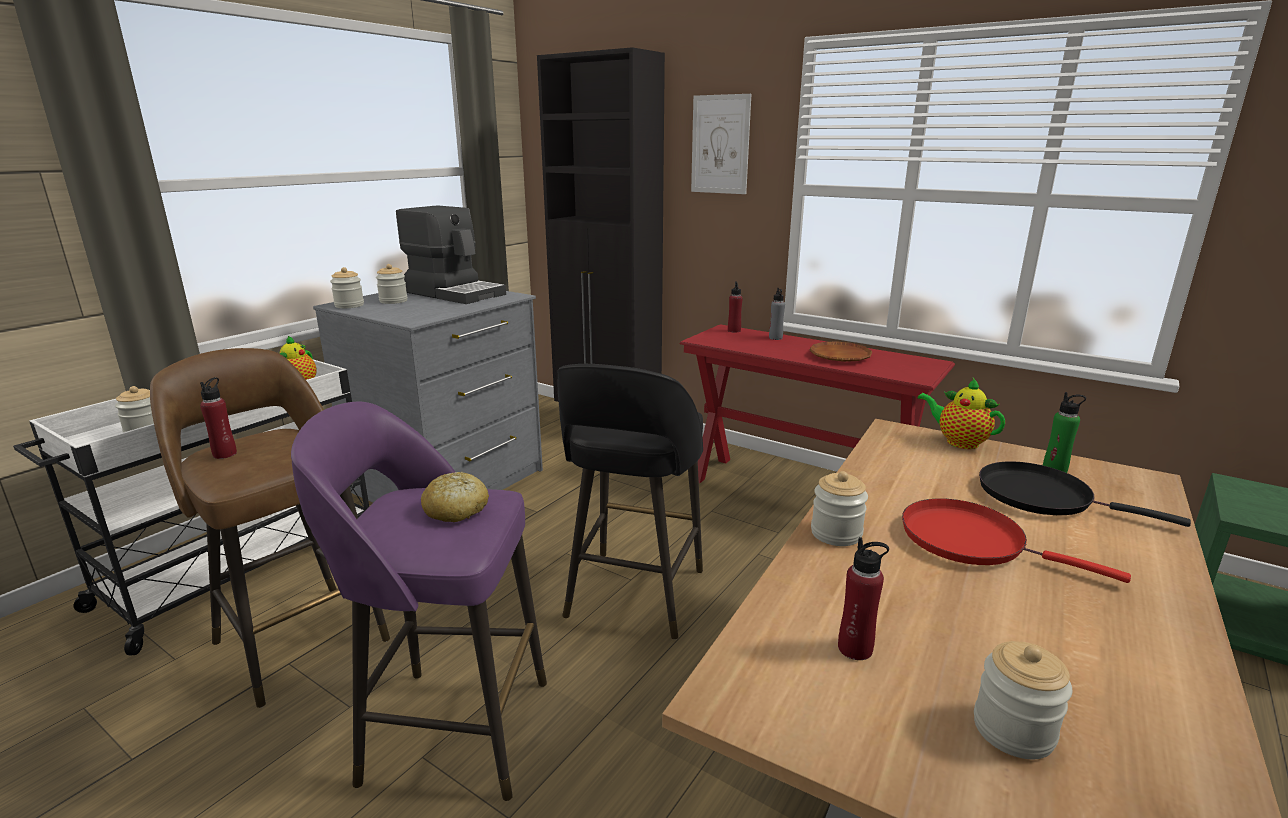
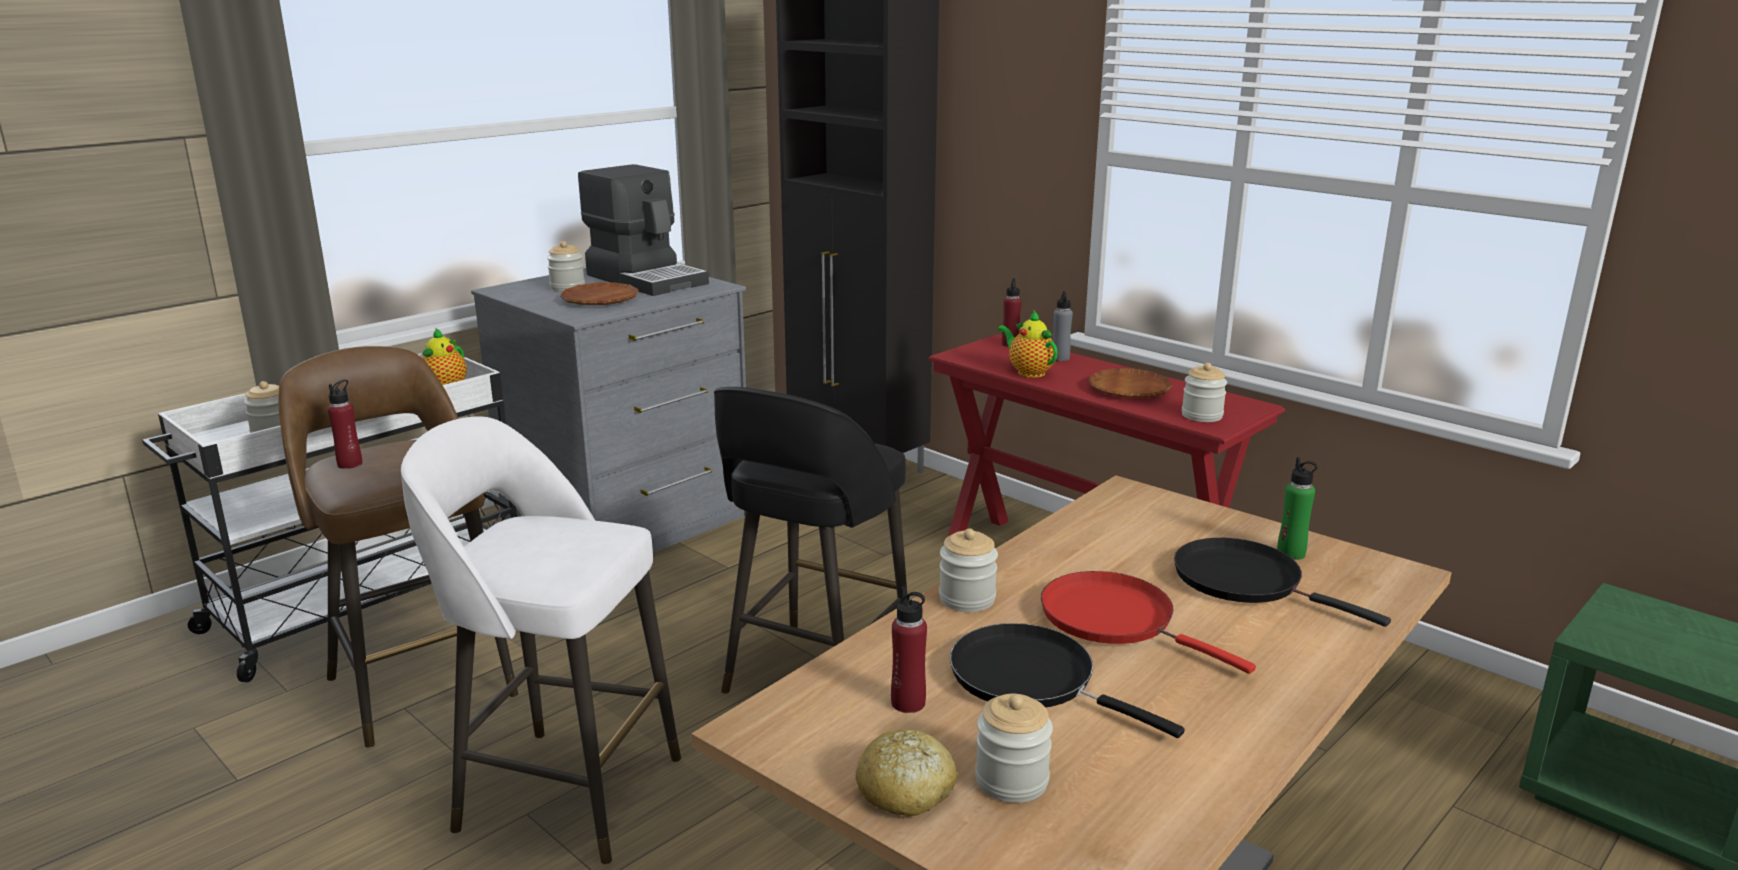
camera: 10 degrees right, 0 degrees up
(349, 305) = (513, 291): jar -> jar (1202, 415)
(424, 308) = (600, 300): none -> brown plate
(451, 729) = (563, 792): purple stool -> white stool
(456, 510) = (570, 541): bread -> bread (906, 790)
(720, 144) = (1008, 90): picture -> none
(946, 608) = (1031, 679): none -> black frying pan
(958, 442) = (1198, 511): teapot -> teapot (1028, 372)

